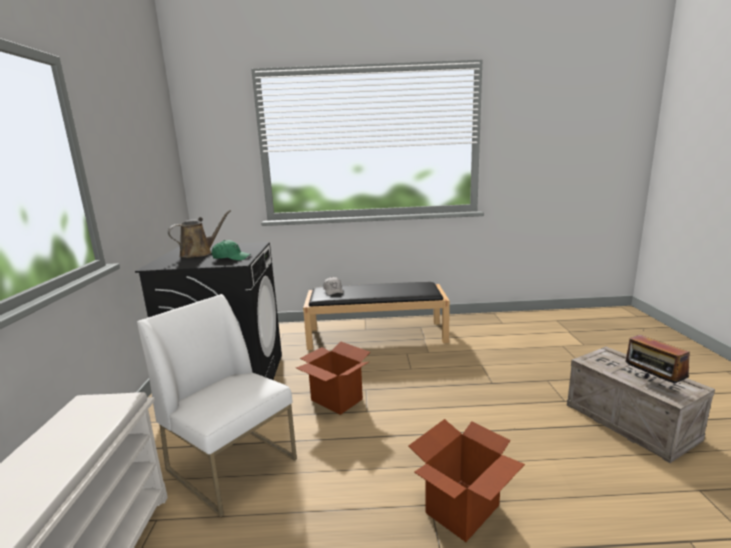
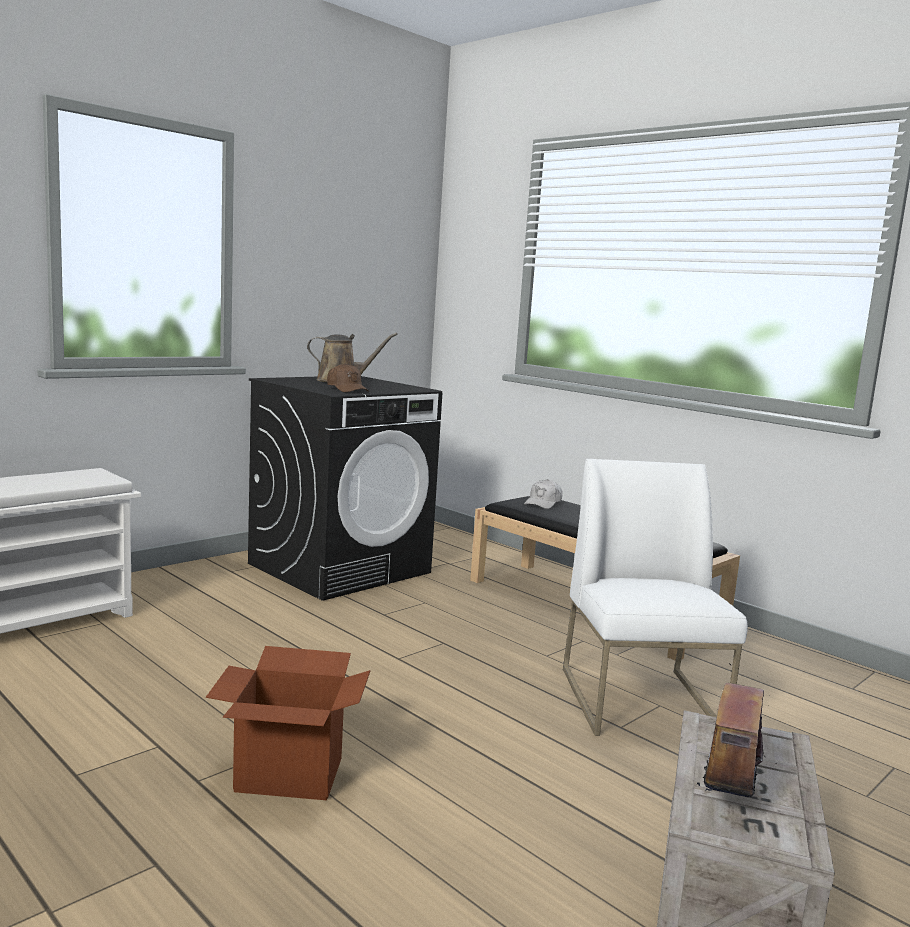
camera: 45 degrees right, 5 degrees down
(231, 258) = (347, 389): green cap -> brown cap
(233, 464) = (208, 624): white chair -> white chair (641, 702)
(336, 399) = (392, 633): cardboard box -> none

